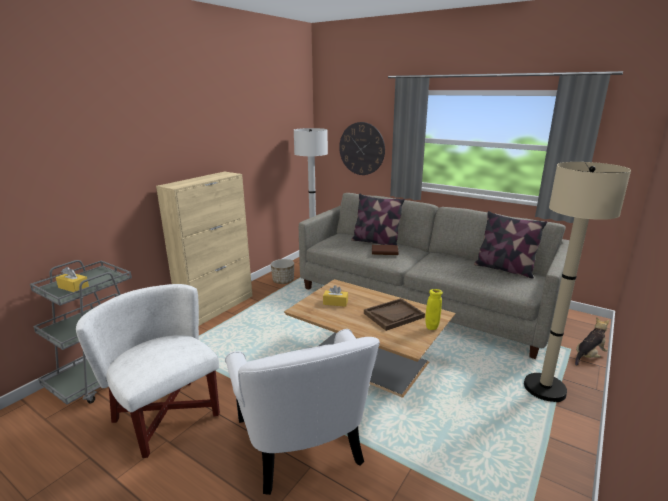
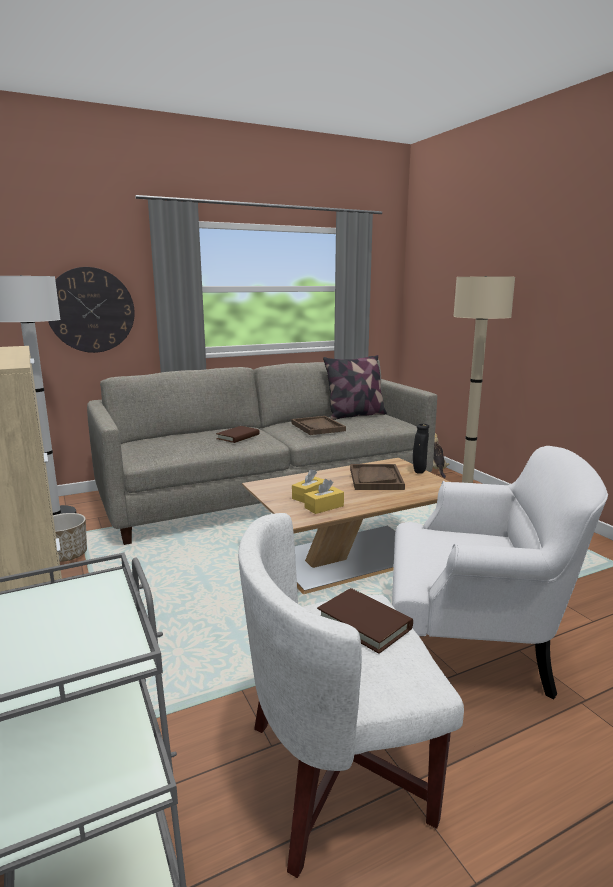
camera: 60 degrees left, 5 degrees down
(73, 287) = (67, 645): yellow tissue box -> yellow tissue box (324, 507)
(171, 353) = (364, 623): none -> brown book
(376, 242) = (198, 434): pillow -> none
(431, 328) = (419, 472): yellow vase -> black vase
(447, 266) = (318, 427): none -> brown tray

